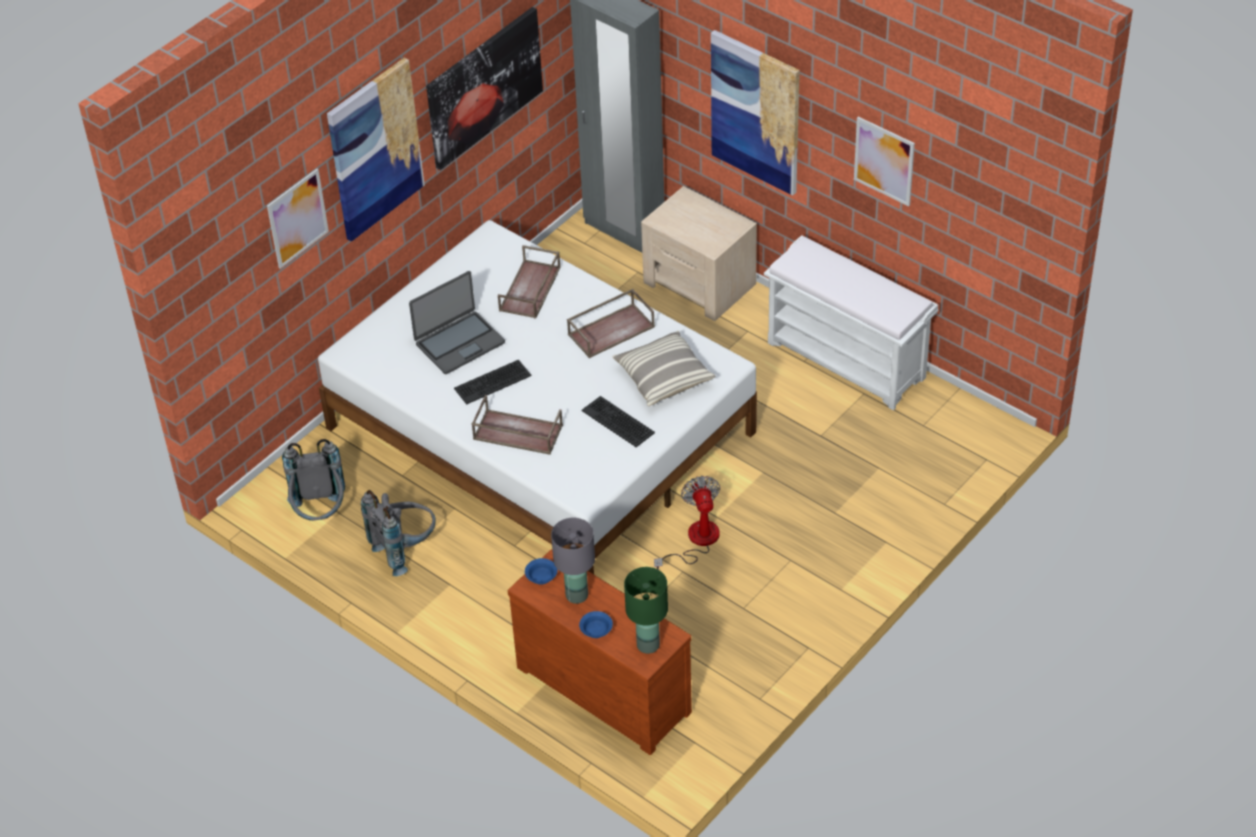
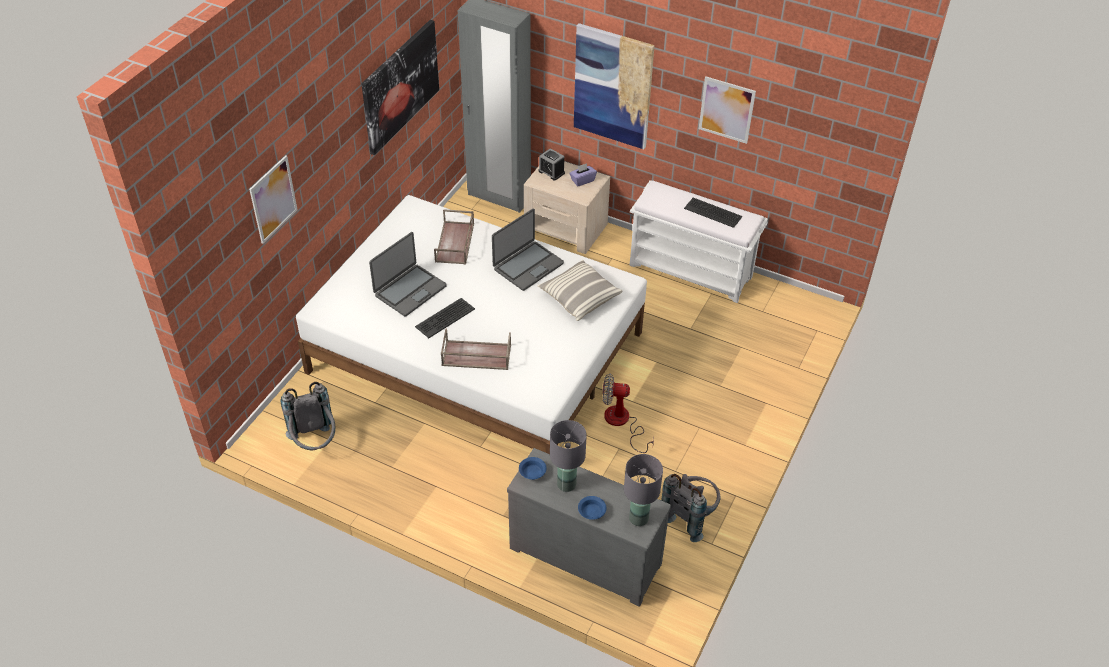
camera: 15 degrees left, 0 degrees up
(374, 149) = (327, 138): picture -> none
(405, 549) = (392, 462): grey backpack -> grey backpack (690, 516)
(606, 686) = (586, 553): brown dresser -> grey dresser
(611, 330) = (527, 266): brown tray -> laptop
(618, 421) = (554, 336): keyboard -> keyboard (713, 212)
(647, 645) = (638, 518): green table lamp -> grey table lamp
(682, 209) = (551, 172): none -> alarm clock
(695, 541) = (622, 423): fan -> fan turned 60 degrees counterclockwise
(718, 225) = (582, 180): none -> purple tissue box

